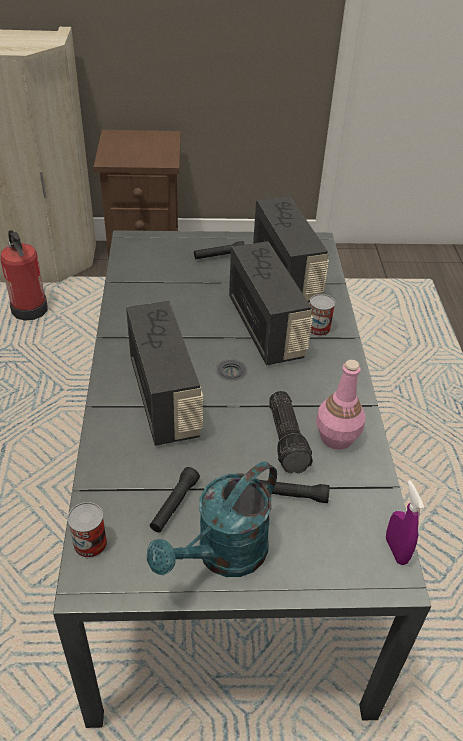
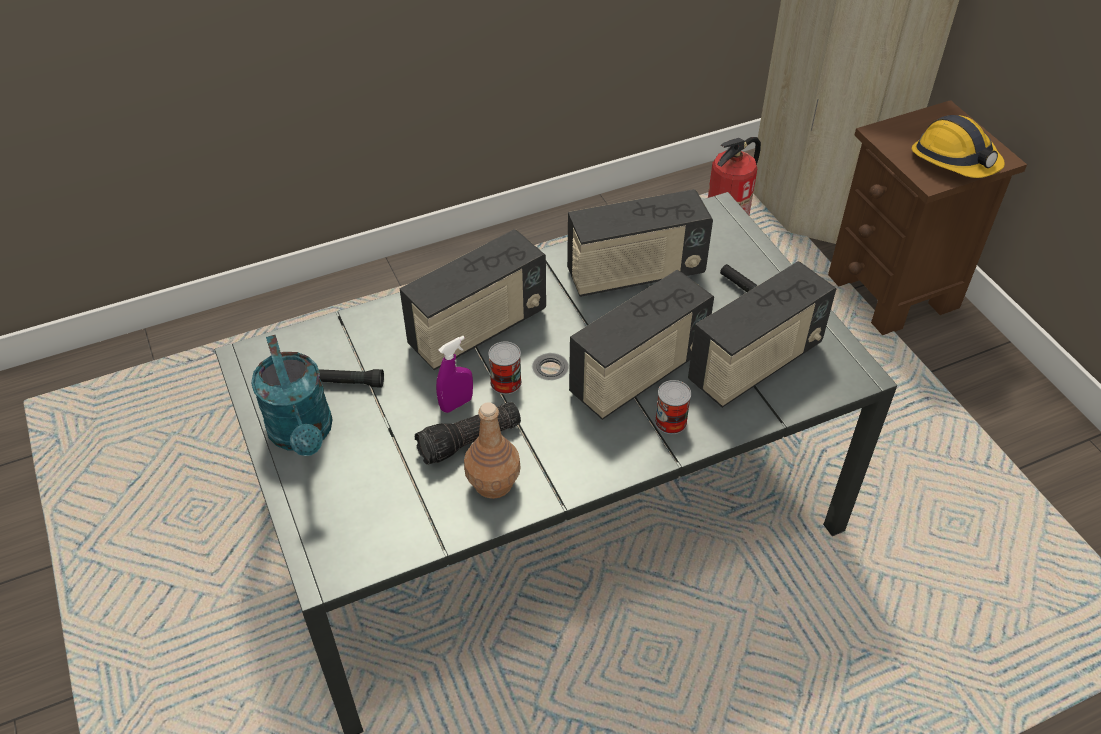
camera: 70 degrees right, 5 degrees up
(90, 543) = (285, 343): can -> can (506, 382)
(156, 148) = (954, 160): none -> hard hat
(164, 297) = (635, 274): none -> radio
(223, 556) = (303, 434): turquoise watering can -> turquoise watering can turned 135 degrees counterclockwise
(290, 495) = (394, 464): black flashlight -> none
(336, 437) = (493, 482): pink bottle -> brown bottle
(396, 550) = (358, 568): purple spray bottle -> purple spray bottle (456, 404)

